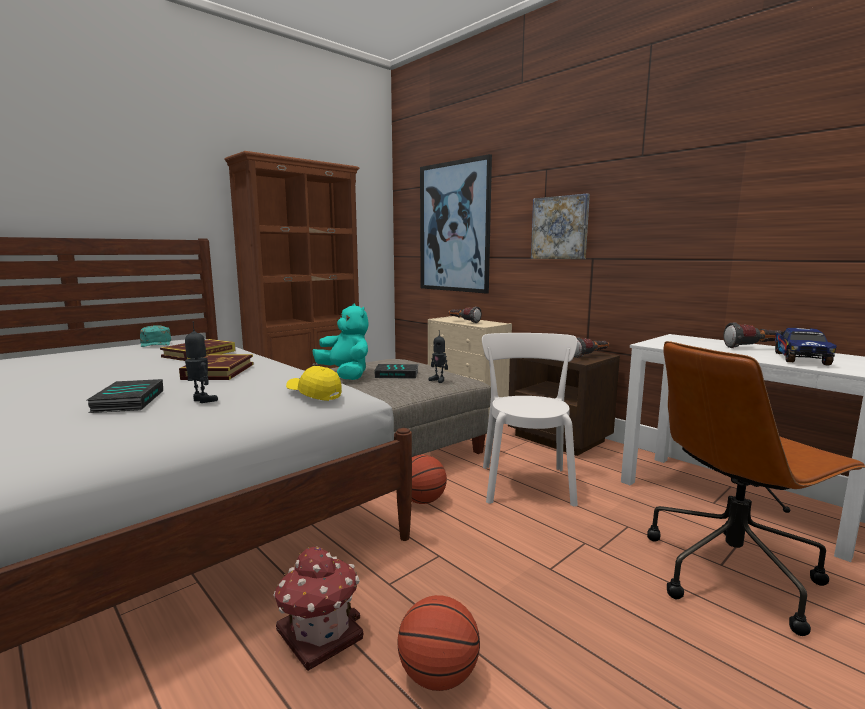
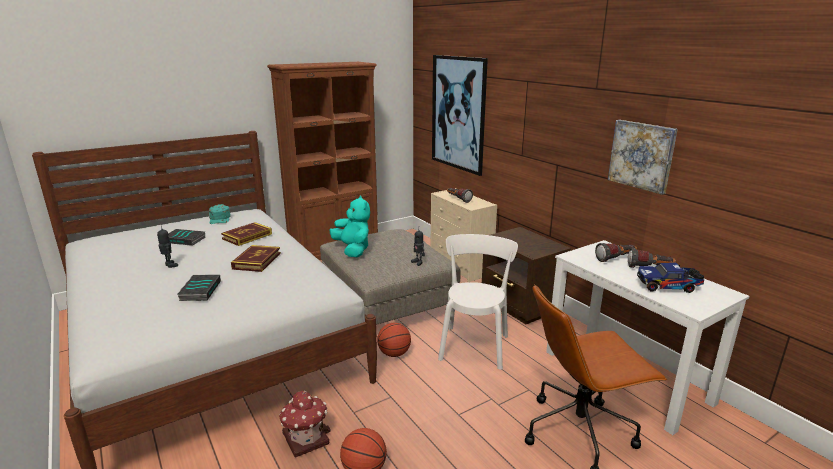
camera: 10 degrees right, 10 degrees up
(201, 400) = (242, 293): toy robot -> toy robot (169, 265)
(314, 394) = (311, 291): yellow cap -> none
(397, 374) = (390, 253): book -> book (185, 239)
(560, 228) = (534, 134): picture -> picture (642, 155)
(590, 356) = (545, 247): flashlight -> flashlight (616, 259)
(800, 358) = (669, 286): toy truck -> toy truck turned 60 degrees clockwise

